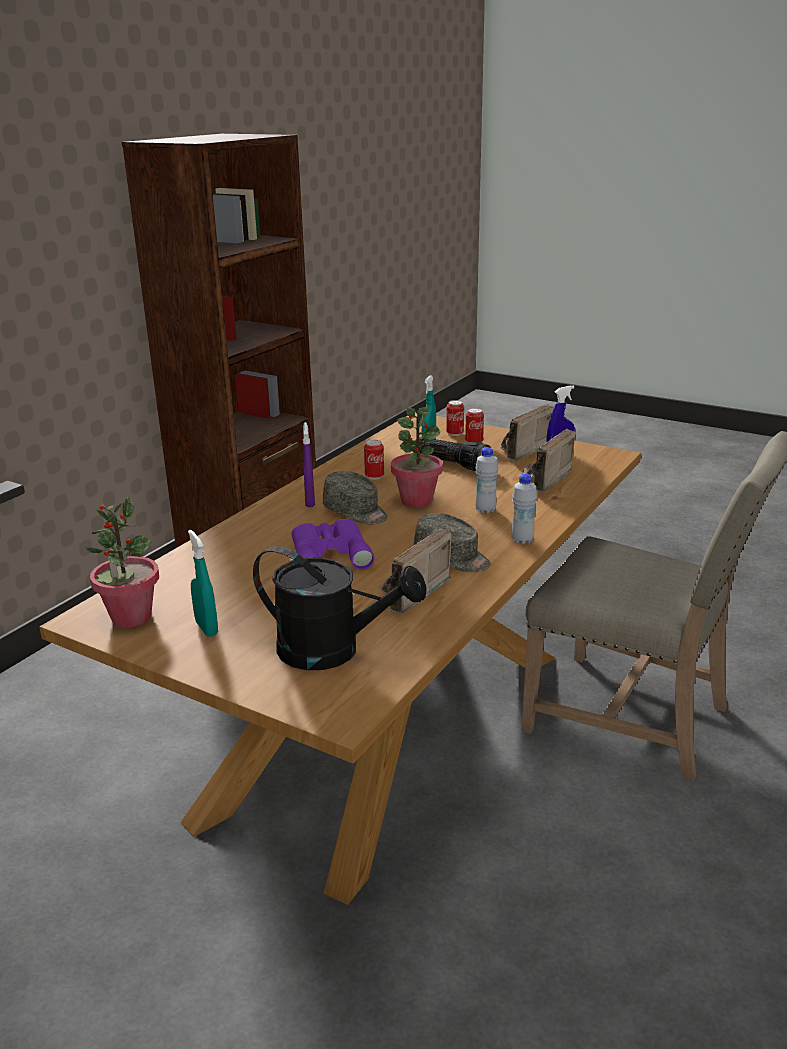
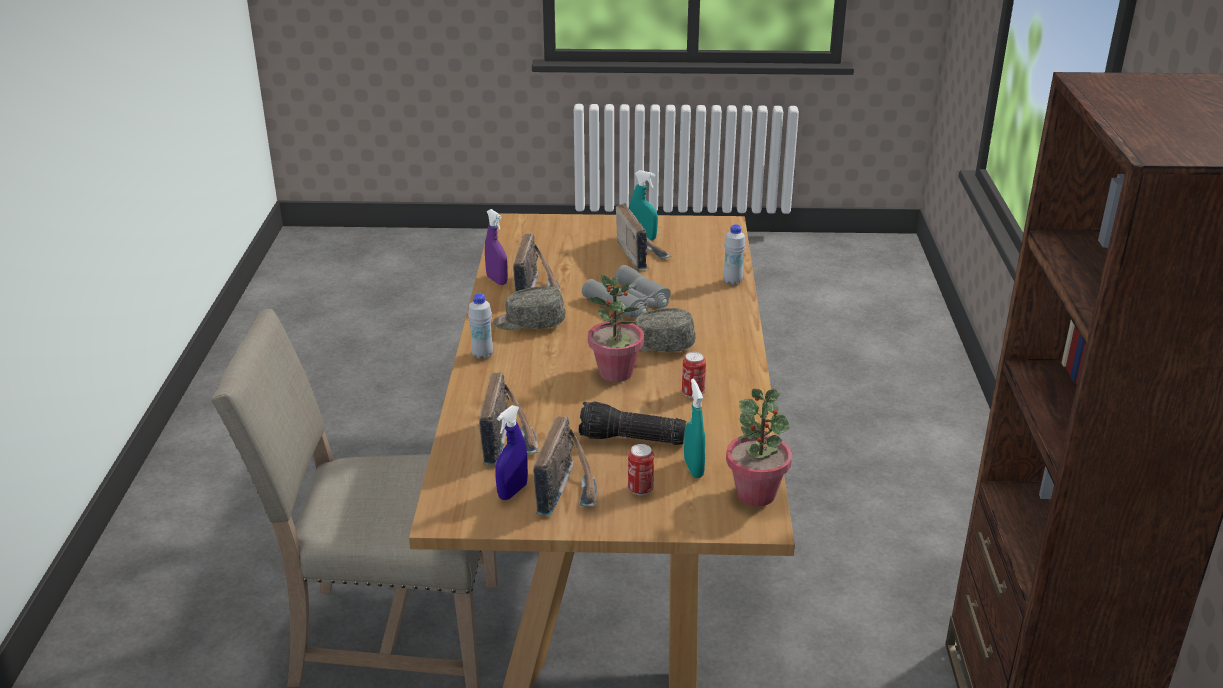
camera: 150 degrees right, 5 degrees up
(131, 617) = (699, 231): potted plant -> potted plant (756, 494)
(243, 605) = (640, 254): none -> radio
(310, 502) = (713, 344): purple spray bottle -> purple spray bottle (497, 280)
(330, 553) = (630, 302): purple binoculars -> grey binoculars
(333, 651) = (549, 245): black watering can -> none
(455, 433) = (681, 501): can -> none
(485, 510) = (540, 380): white bottle -> white bottle (732, 281)

